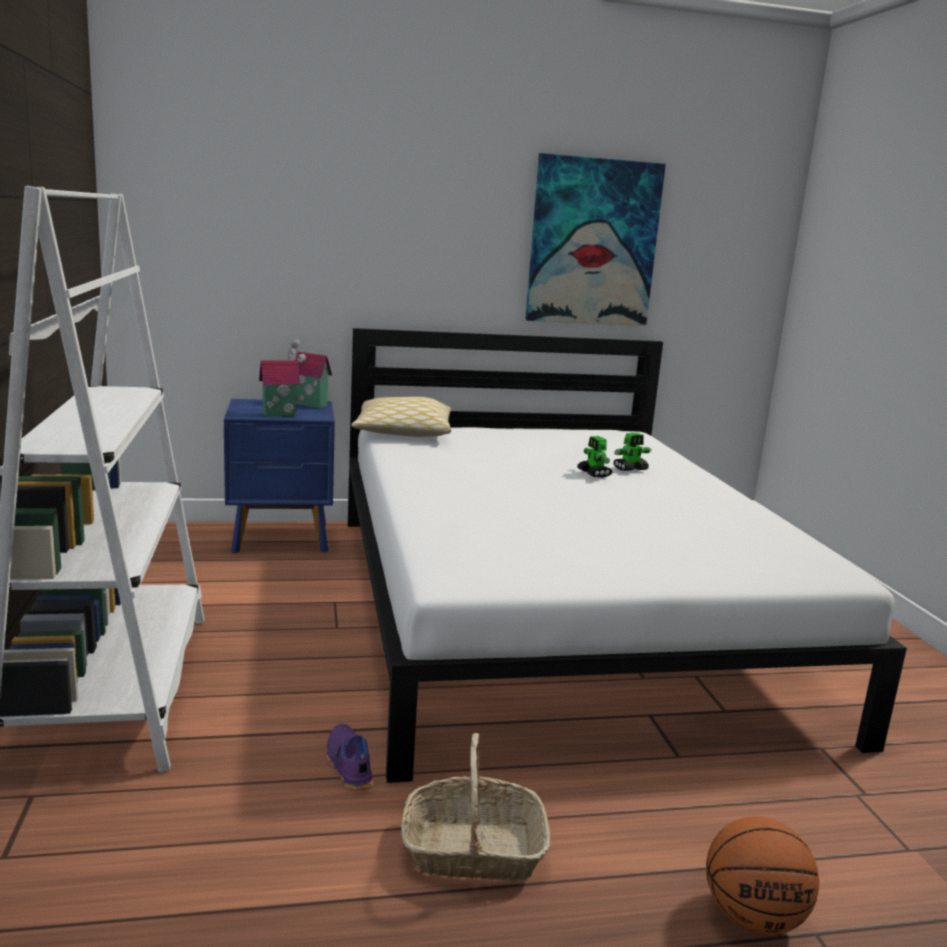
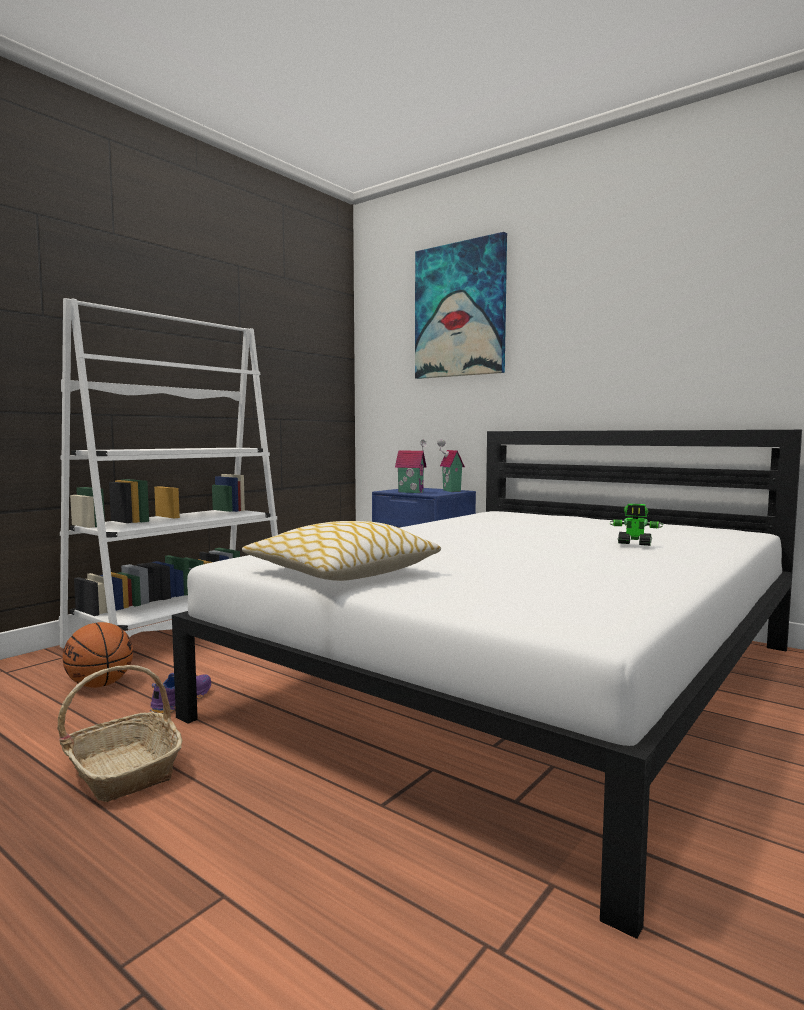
camera: 50 degrees right, 10 degrees down
(403, 432) = (504, 513): pillow -> pillow (341, 573)
(593, 242) = (711, 332): picture -> picture (460, 310)
(594, 474) = (578, 541): toy robot -> none
(753, 918) = (139, 936): basketball -> basketball (99, 685)

